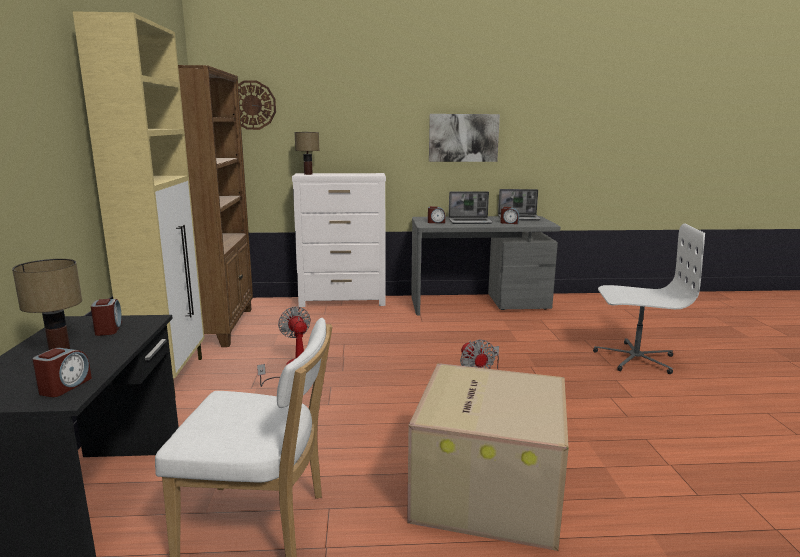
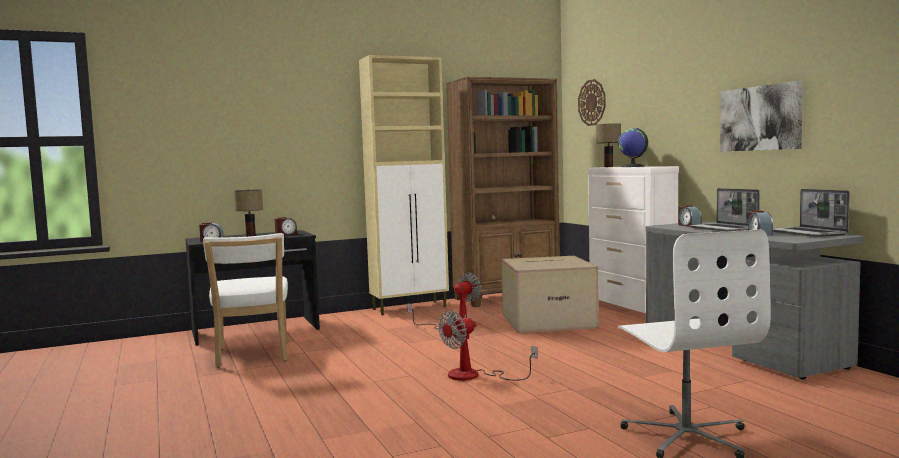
camera: 70 degrees right, 10 degrees down
(345, 174) = (632, 166): none -> globe
(486, 488) = (313, 395): cardboard box -> cardboard box (549, 320)

